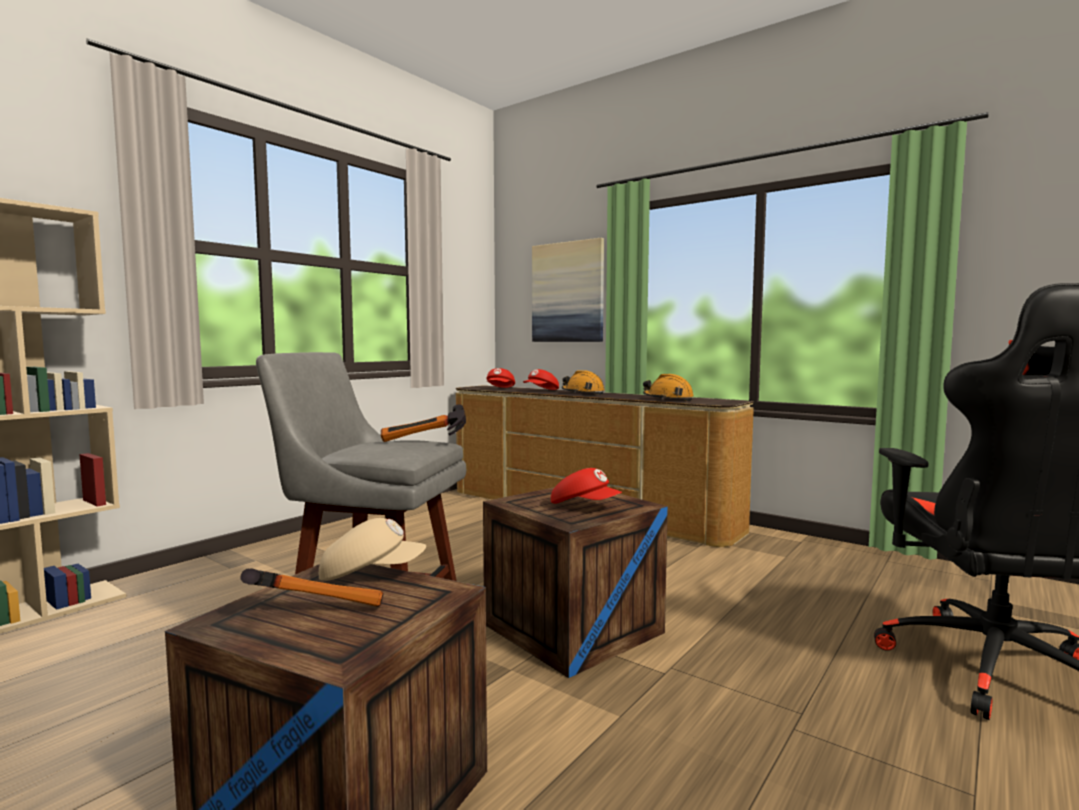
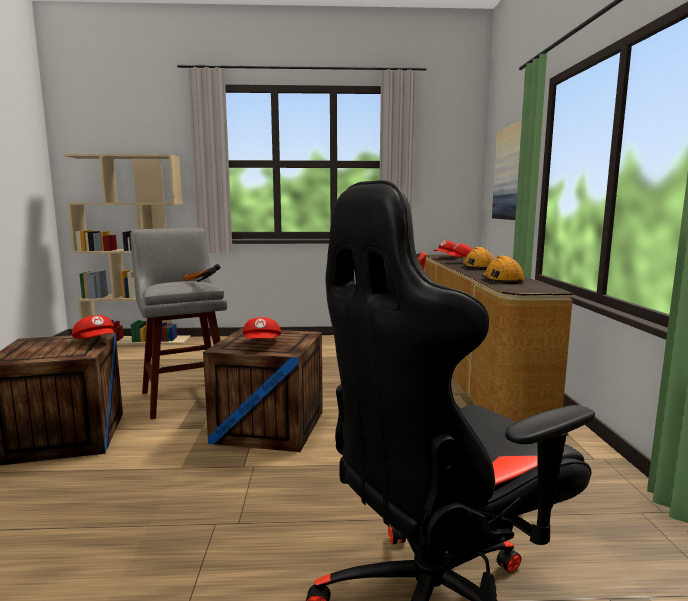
camera: 50 degrees right, 5 degrees up
(317, 607) = (51, 345): hammer -> none
(371, 574) = (96, 341): beige cap -> red cap

